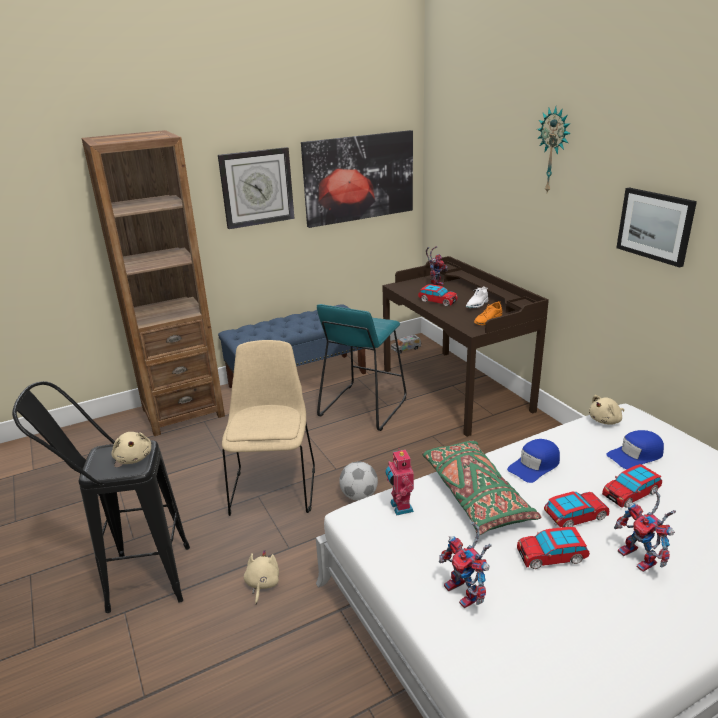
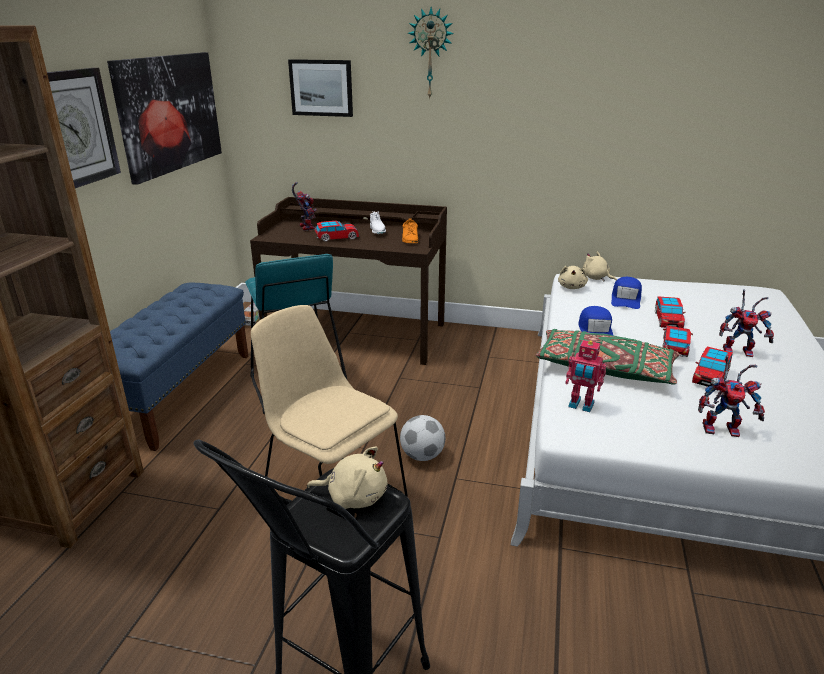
camera: 50 degrees left, 0 degrees up
(262, 584) = (471, 583): beige plush toy -> beige plush toy (596, 278)
(655, 225) = (559, 108): picture -> picture (321, 88)

